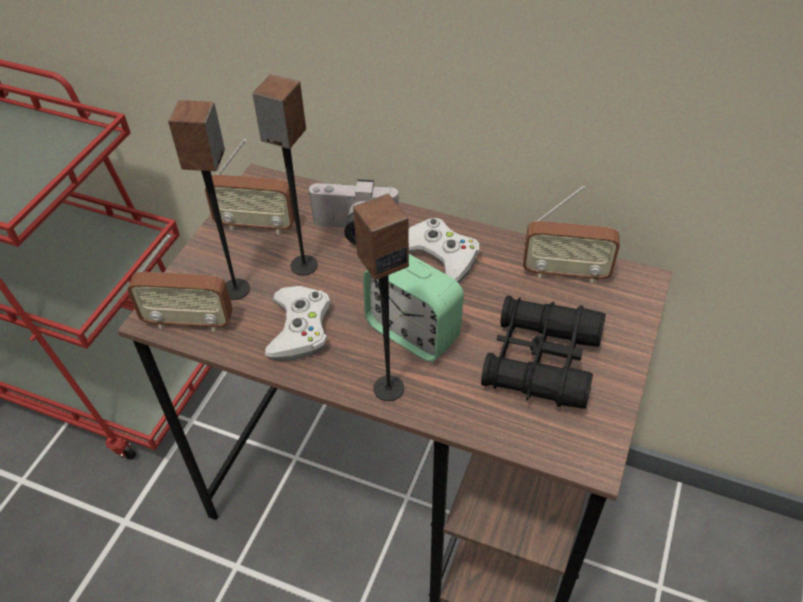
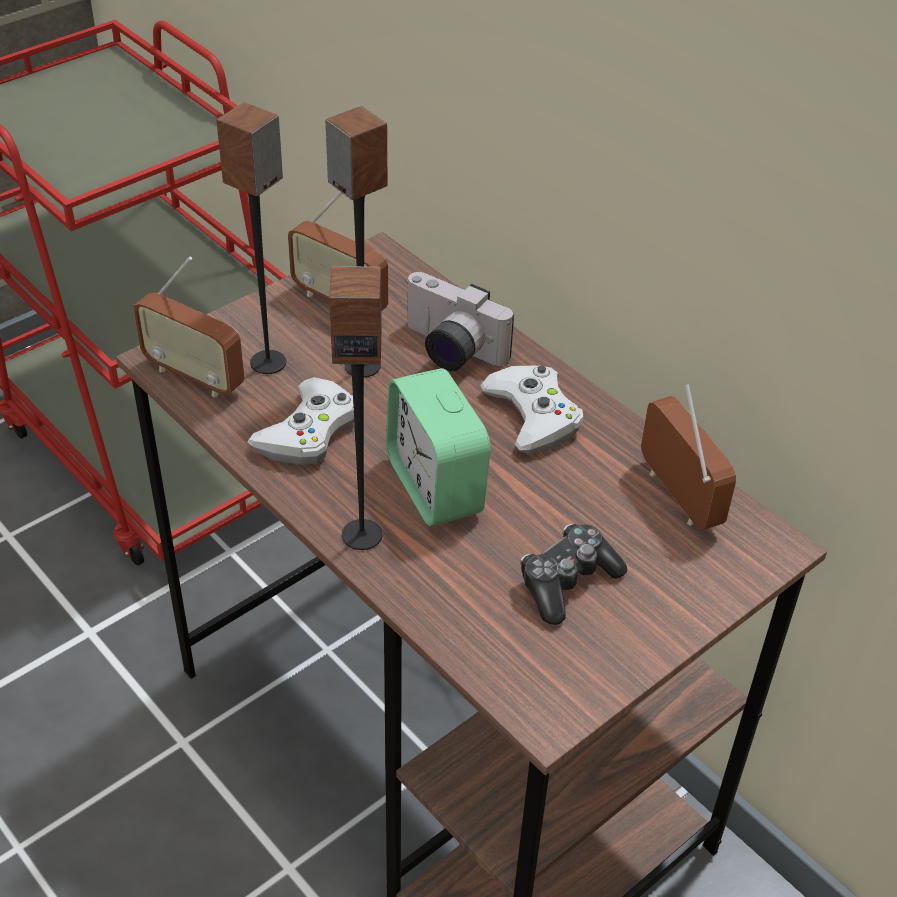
camera: 25 degrees right, 5 degrees down
(541, 361) = (567, 582): black binoculars -> game controller
(565, 273) = (678, 496): radio -> radio turned 150 degrees counterclockwise

